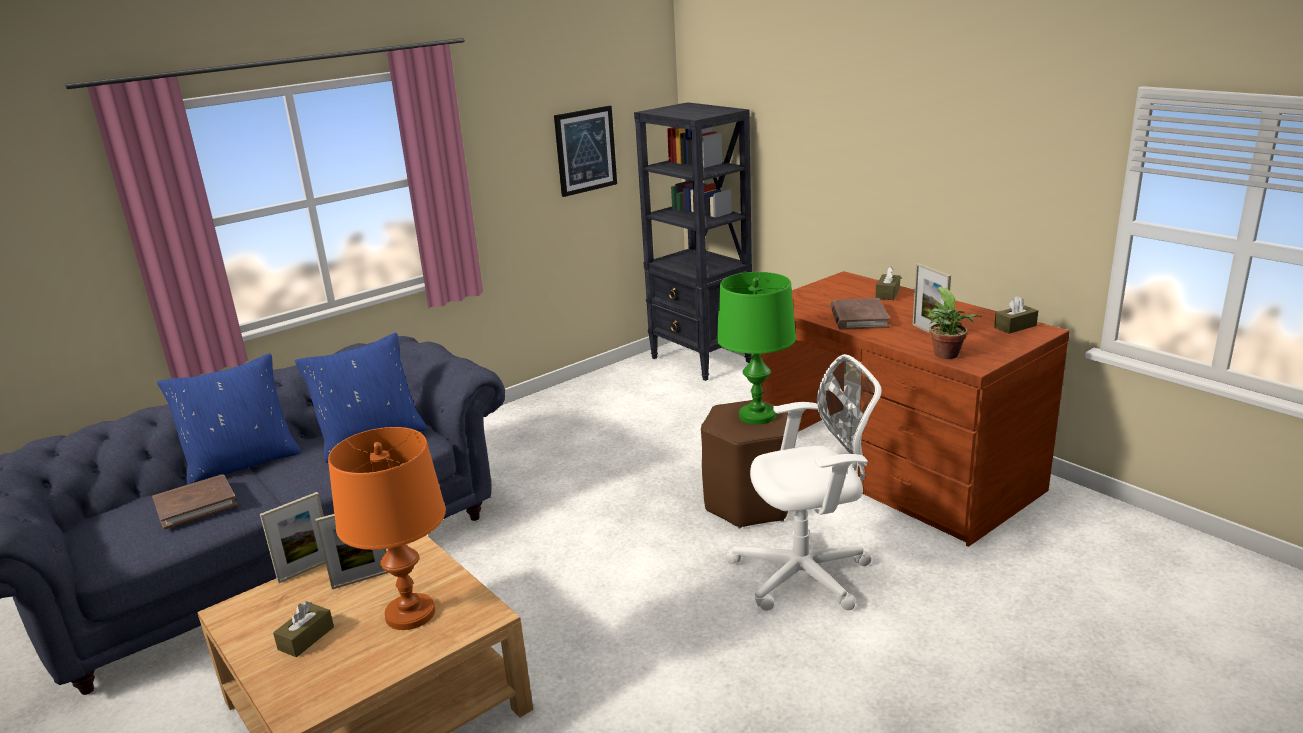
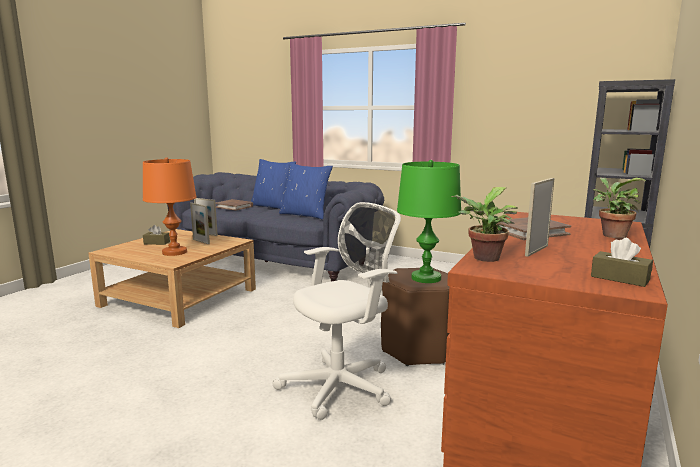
camera: 65 degrees right, 10 degrees down
(585, 150) = (557, 110): picture -> none
(807, 574) = (342, 386): white office chair -> white office chair turned 90 degrees counterclockwise
(887, 294) = (611, 235): brown tissue box -> potted plant

